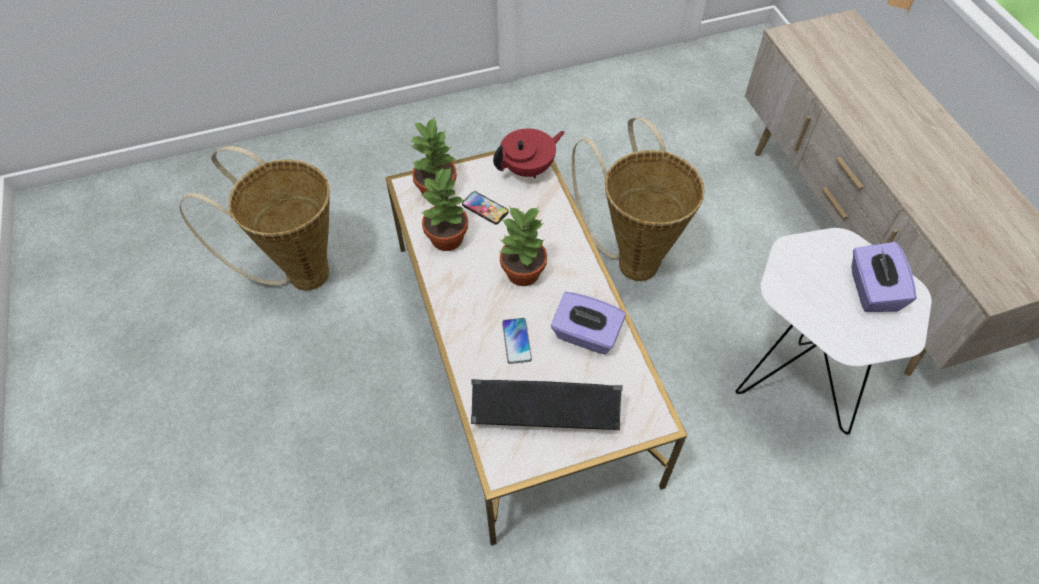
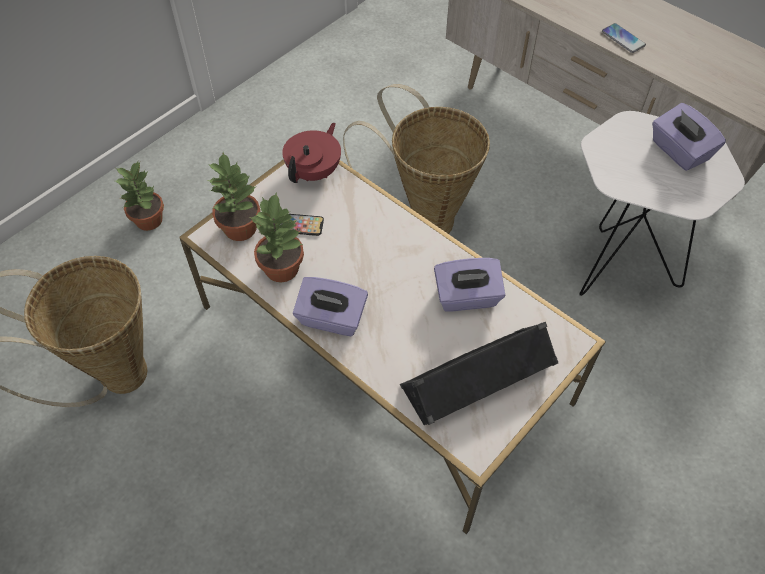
camera: 30 degrees left, 0 degrees up
(458, 299) = (331, 319): none -> purple tissue box
(516, 341) = (411, 332): phone -> phone (623, 39)
(524, 273) = (375, 268): potted plant -> potted plant (149, 220)

